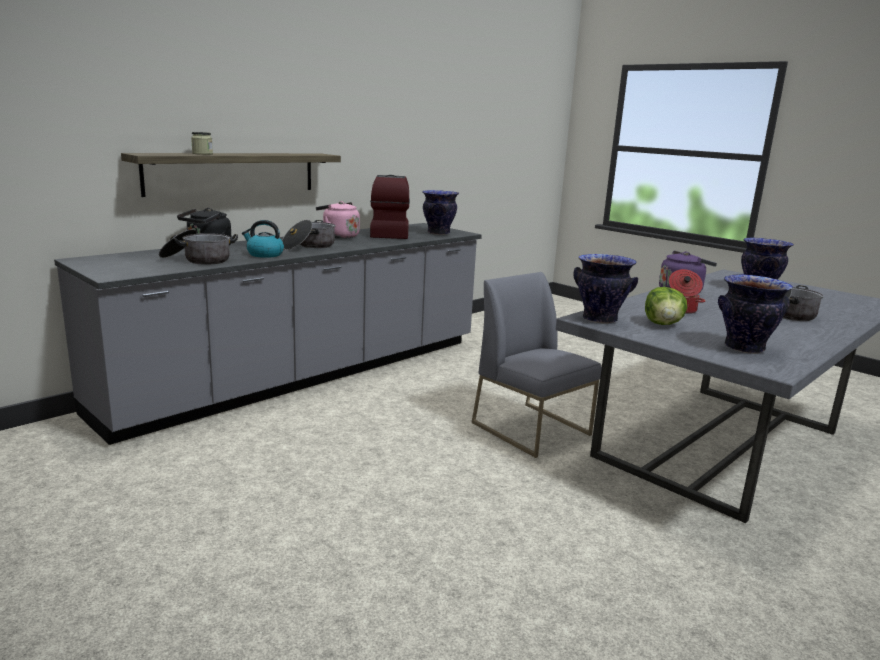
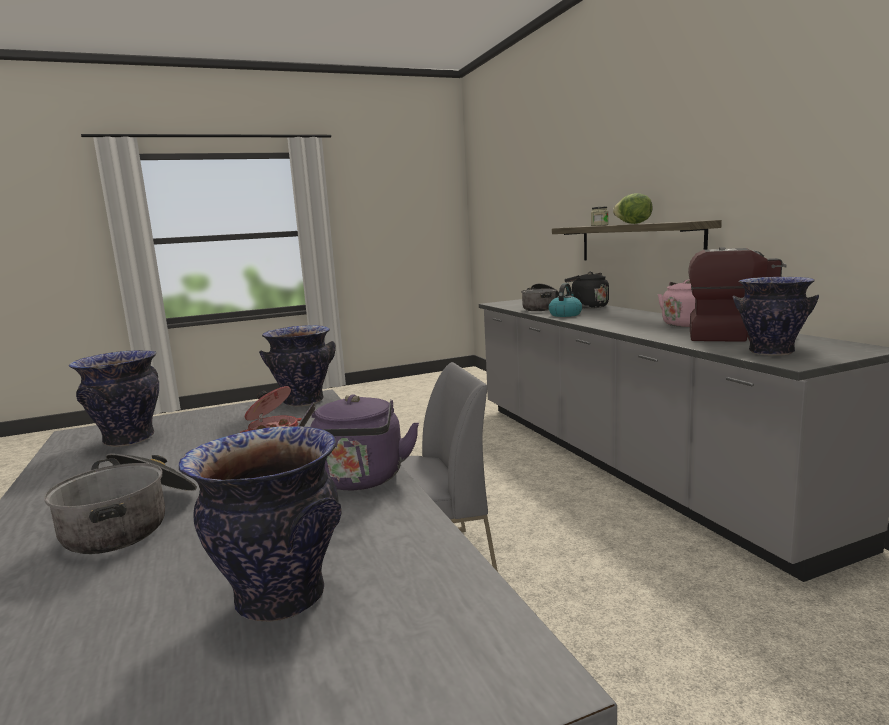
camera: 115 degrees right, 5 degrees down
(309, 246) = (612, 320): cooking pot -> none
(663, 324) = (247, 423): lettuce -> lettuce (633, 224)

